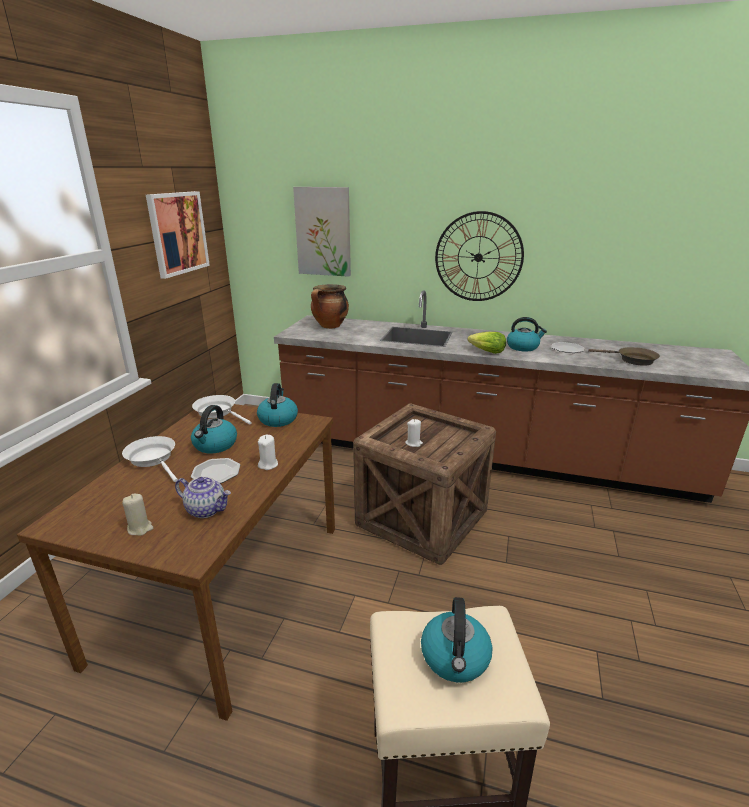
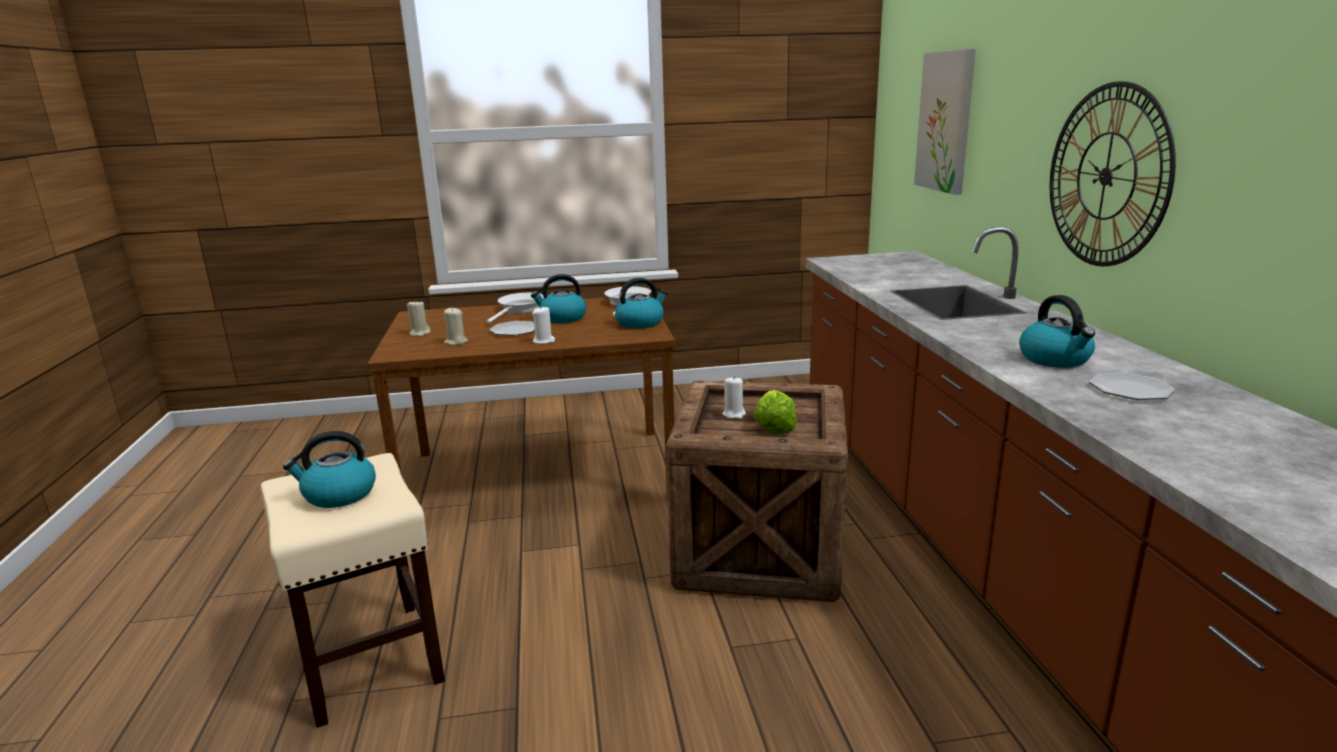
camera: 65 degrees right, 5 degrees down
(178, 233) = (777, 115): picture -> none
(207, 509) = (456, 342): teapot -> beige candle
(330, 326) = (892, 265): cooking pot -> none
(486, 352) = (971, 342): lettuce -> lettuce (774, 427)
(632, 360) = (1202, 449): brown frying pan -> none

